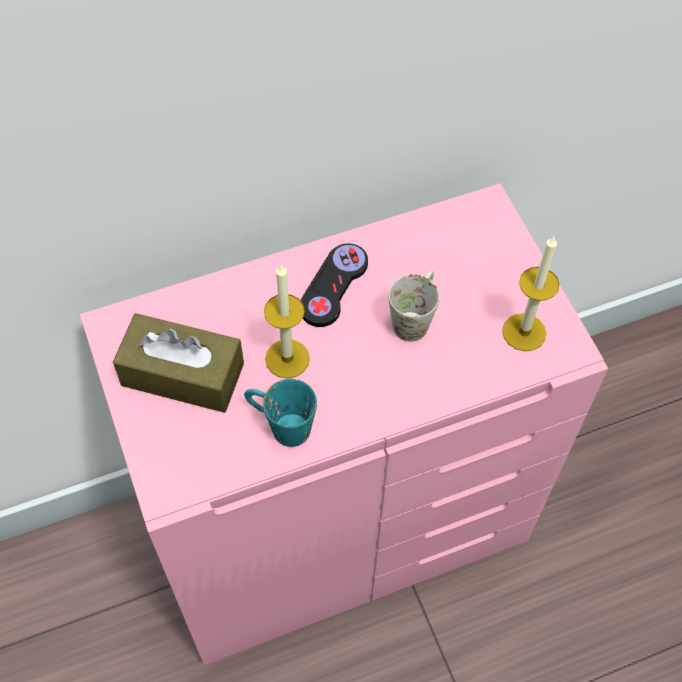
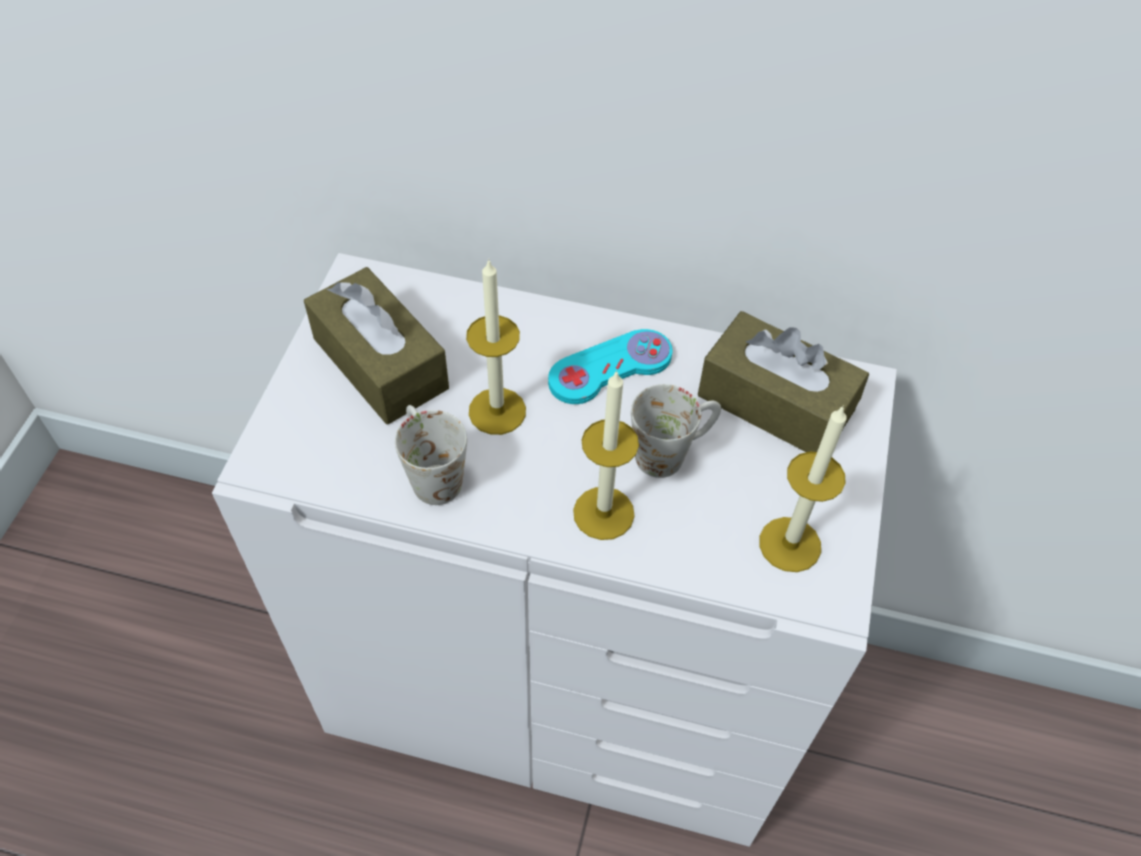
camera: 35 degrees right, 5 degrees down
(280, 425) = (430, 472): turquoise mug -> white mug
(334, 286) = (610, 369): black game controller -> turquoise game controller
(336, 519) = (562, 682): pink dresser -> white dresser
(406, 382) = (603, 513): none -> candle
(449, 248) = (775, 403): none -> brown tissue box

